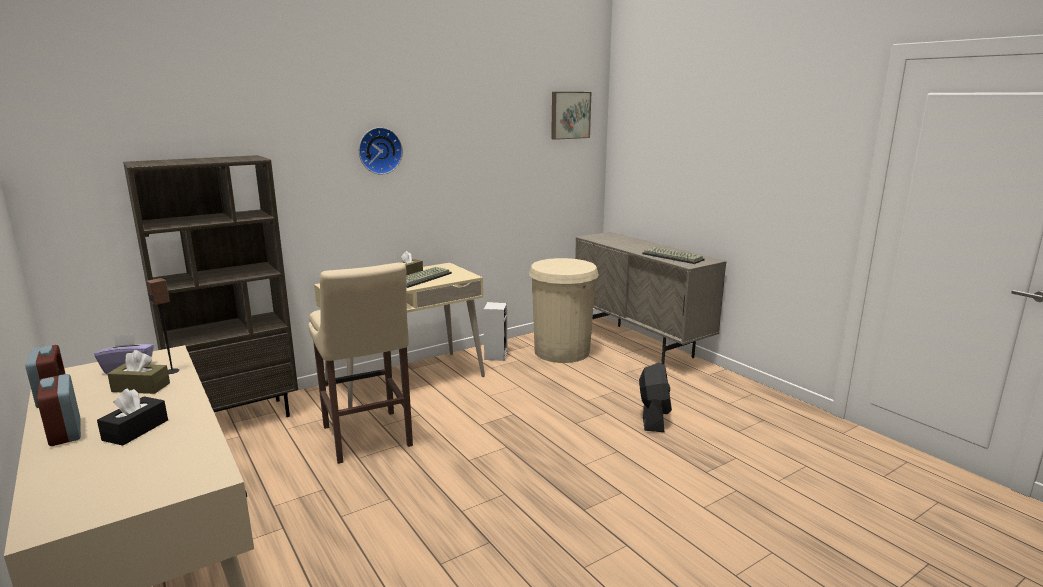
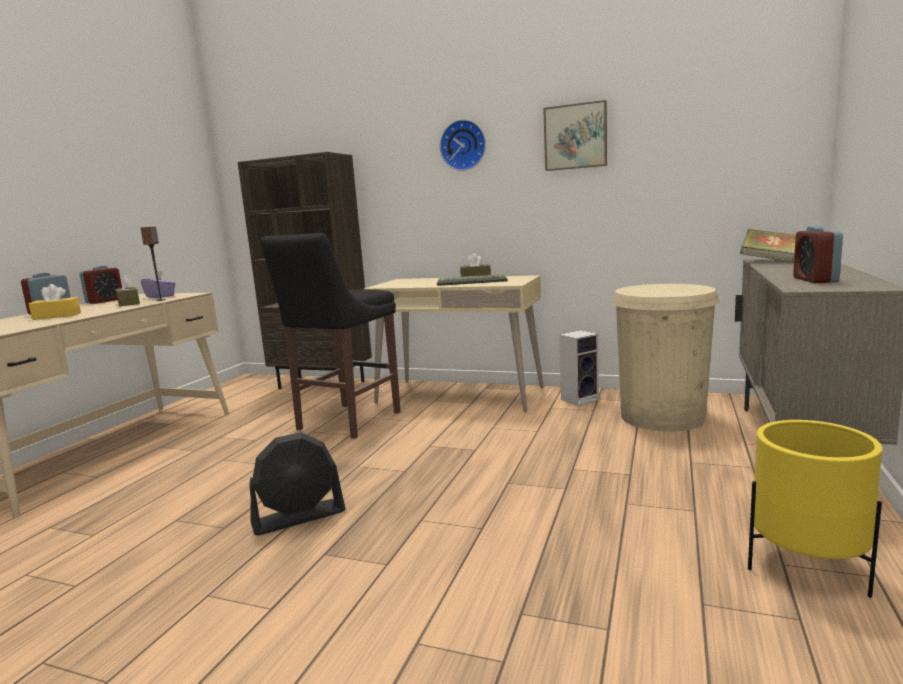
camera: 55 degrees right, 5 degrees down
(136, 430) = (57, 316): black tissue box -> yellow tissue box
(367, 438) = (345, 422): beige stool -> black stool
(569, 115) = (748, 74): picture -> picture (575, 137)
(598, 238) = (769, 261): none -> book
(653, 418) = (609, 521): black fan -> black fan (299, 517)
(673, 257) = (815, 280): keyboard -> alarm clock
(735, 400) = (806, 566): none -> yellow planter

